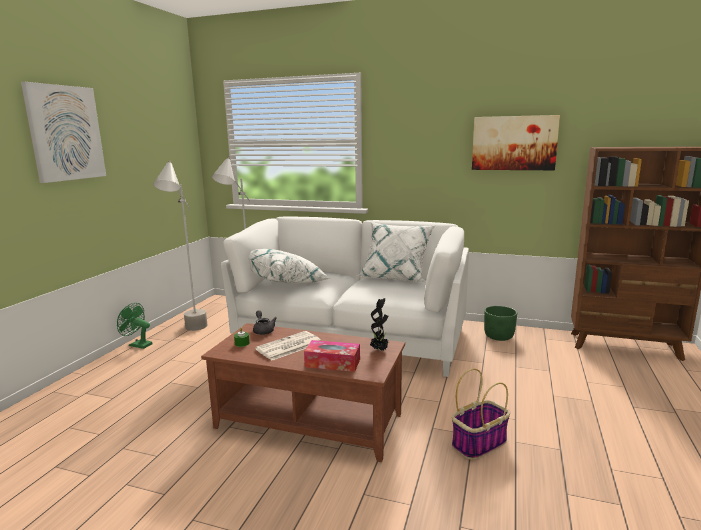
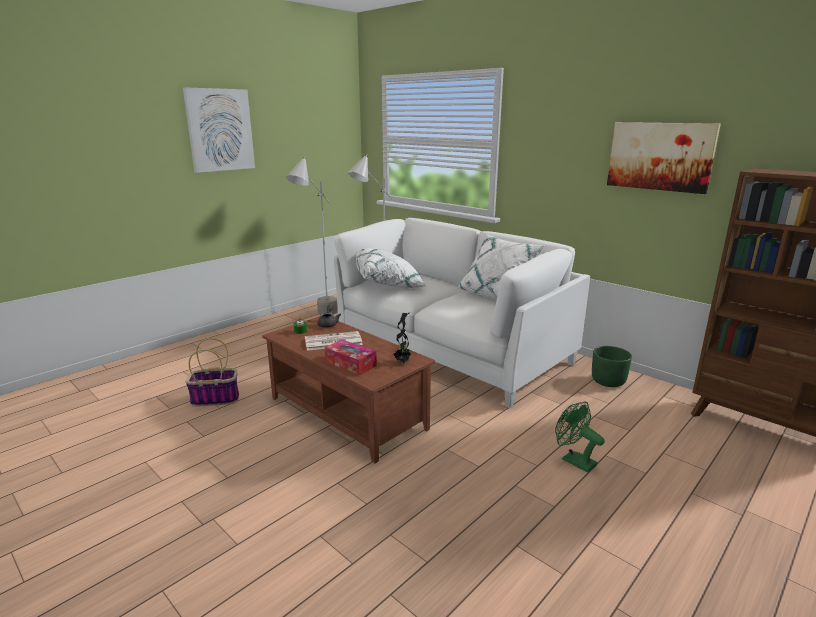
camera: 25 degrees right, 5 degrees up
(137, 345) = (272, 319): green fan -> green fan (573, 460)
(479, 443) = (477, 475): basket -> basket (216, 399)

